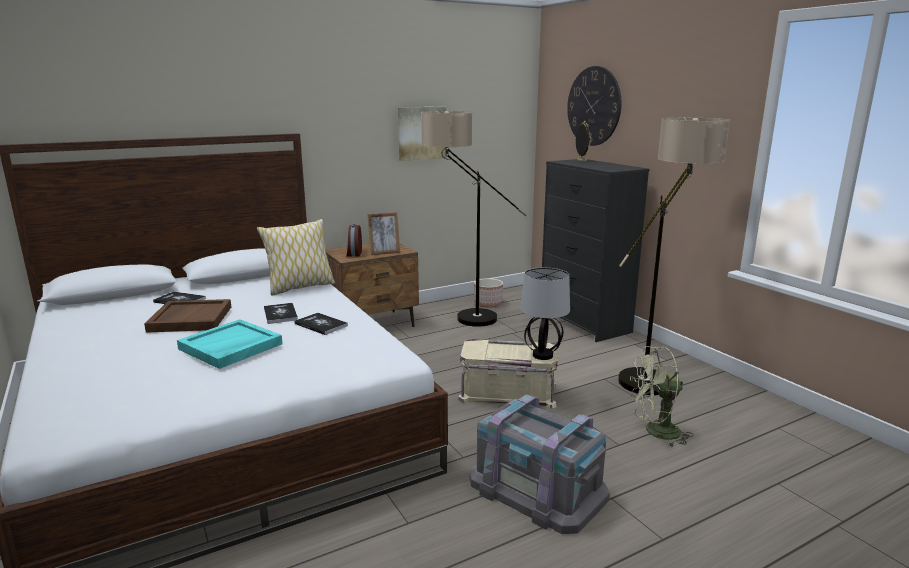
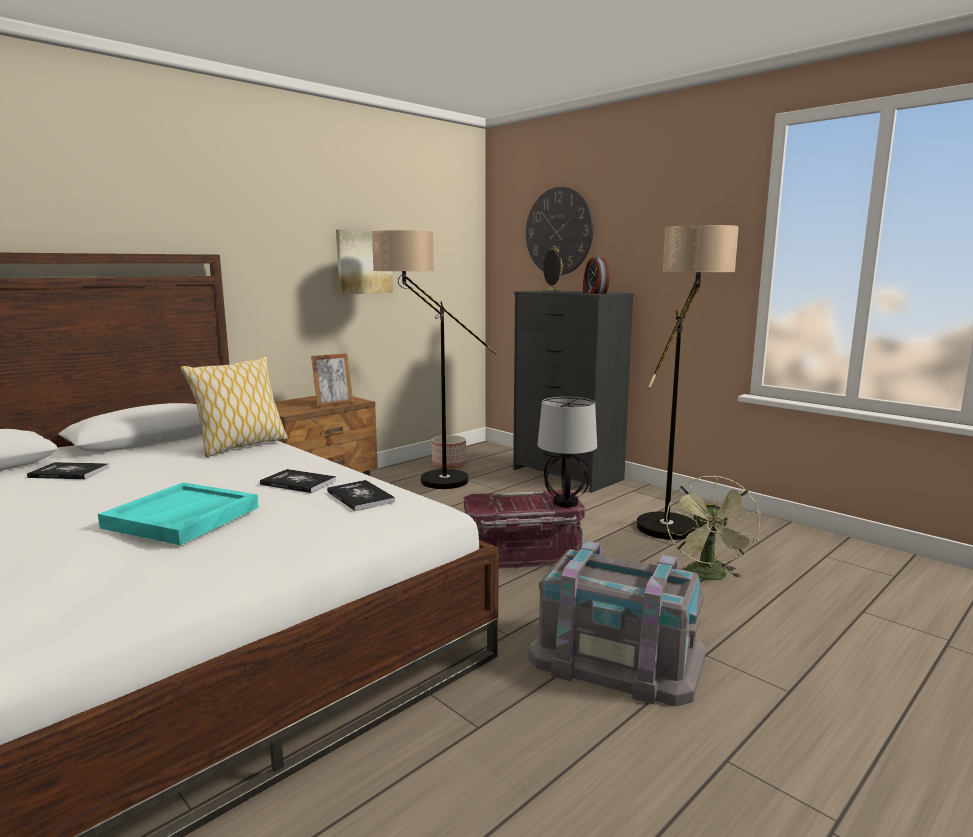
camera: 15 degrees left, 5 degrees down
(190, 318) = (98, 491): brown tray -> none
(280, 314) = (232, 476): book -> book (360, 497)
(354, 253) = (294, 407): alarm clock -> alarm clock (594, 293)
(507, 393) = (522, 555): beige storage box -> red storage box
(655, 432) = (709, 576): green fan -> green fan turned 60 degrees counterclockwise

